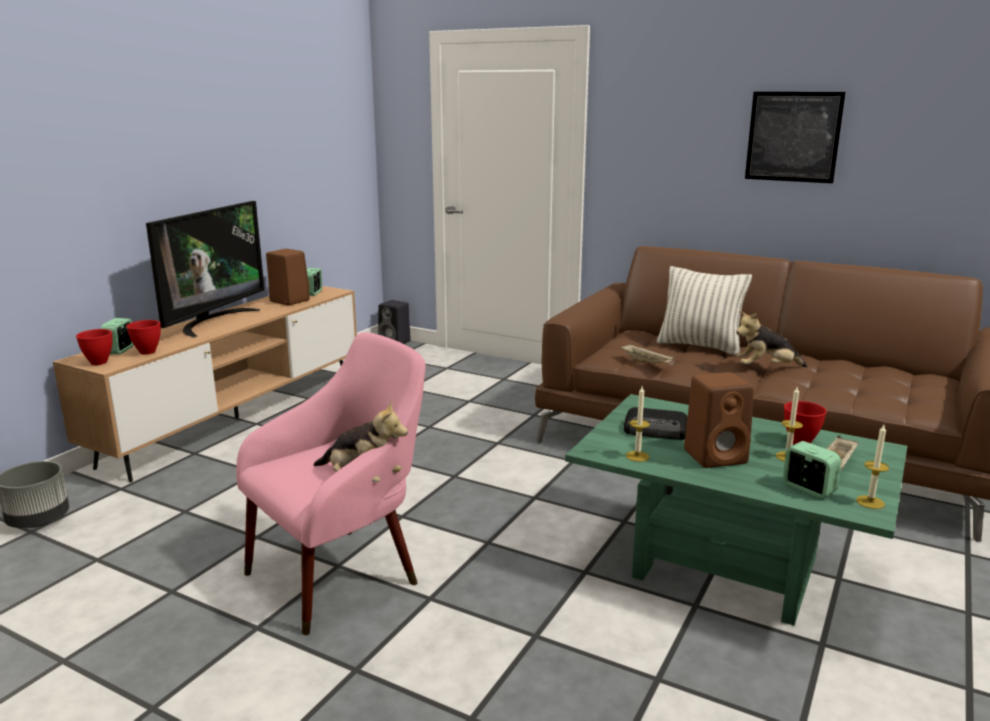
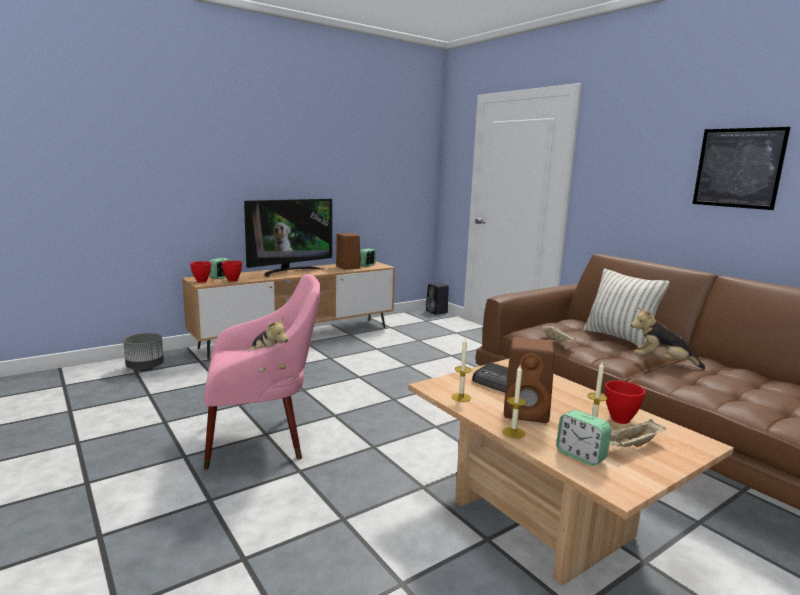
camera: 25 degrees right, 5 degrees down
(725, 567) = (542, 518): green coffee table -> beige coffee table
(808, 489) = (580, 455): alarm clock -> alarm clock turned 150 degrees clockwise
(870, 502) = (631, 481): candle -> candle (513, 432)

